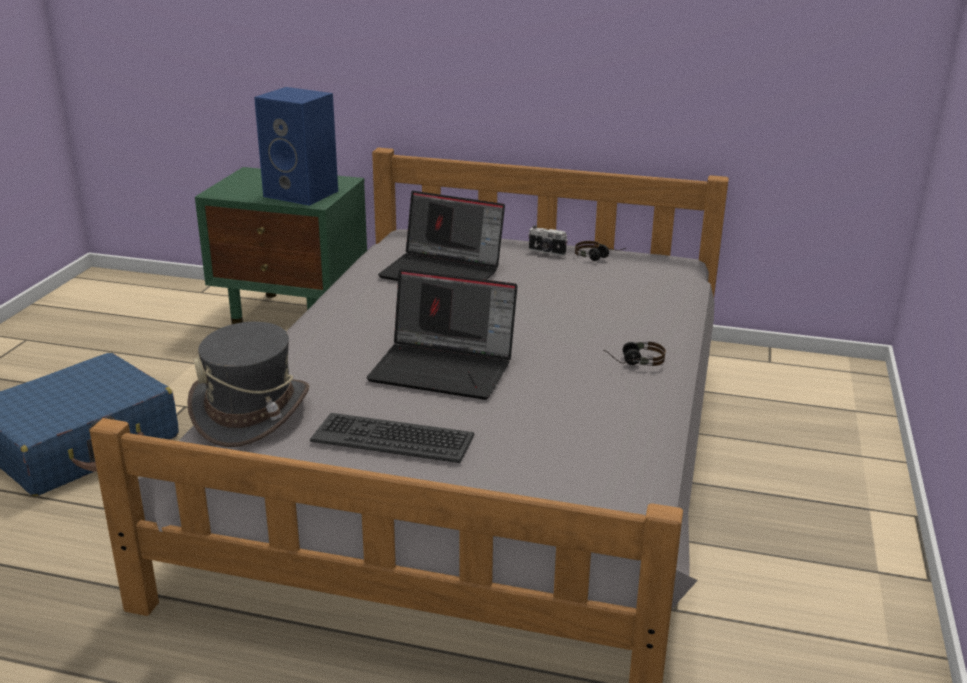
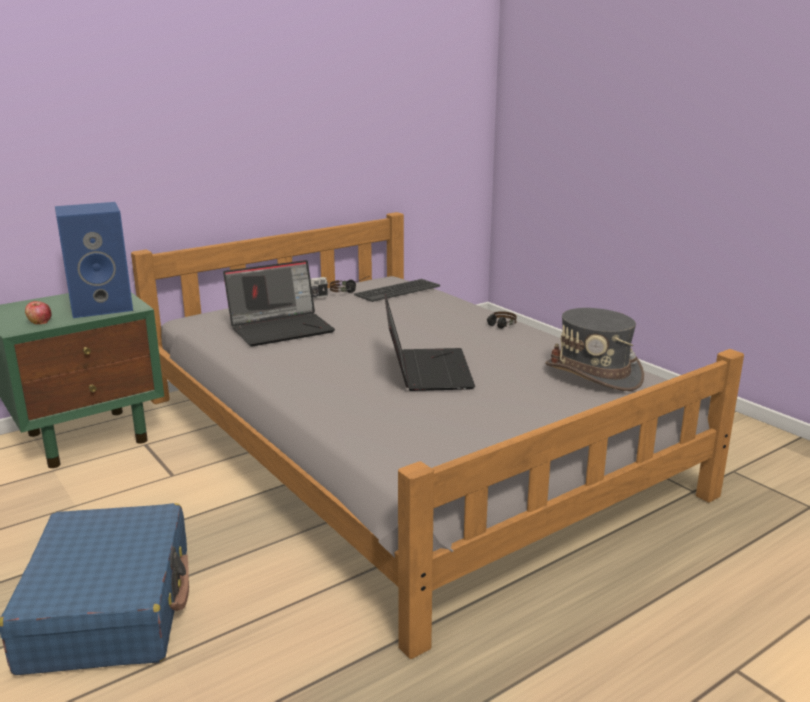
camera: 50 degrees left, 5 degrees down
(240, 192) = (39, 322): none -> apple
(251, 412) = (387, 445): grey hat -> grey hat (593, 374)
(393, 438) = (497, 411): keyboard -> keyboard (397, 291)
(445, 368) = (425, 370): laptop -> laptop turned 60 degrees counterclockwise

